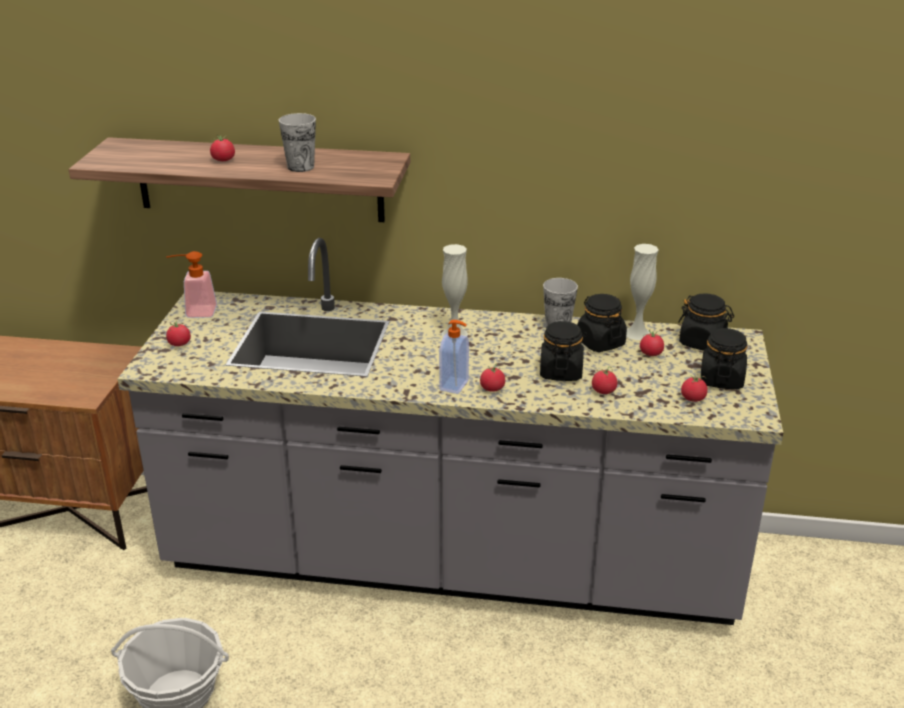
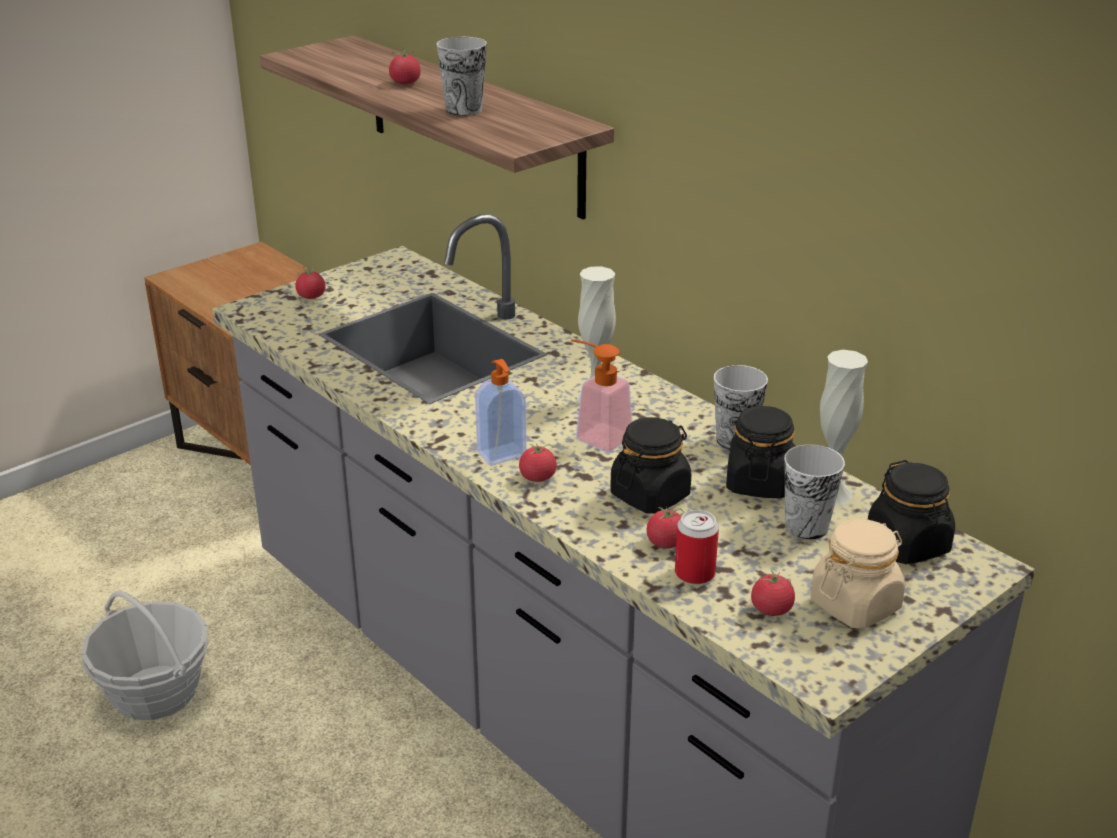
camera: 40 degrees right, 0 degrees up
(195, 312) = (374, 270): soap dispenser -> soap dispenser (596, 435)
(638, 399) = (694, 573): none -> can
(651, 354) = (806, 526): tomato -> cup
(721, 379) = (855, 605): black jar -> beige jar

